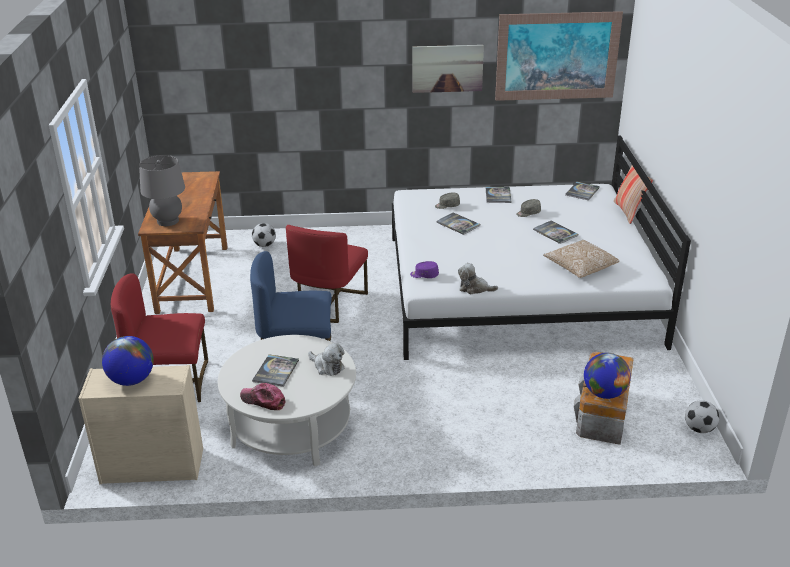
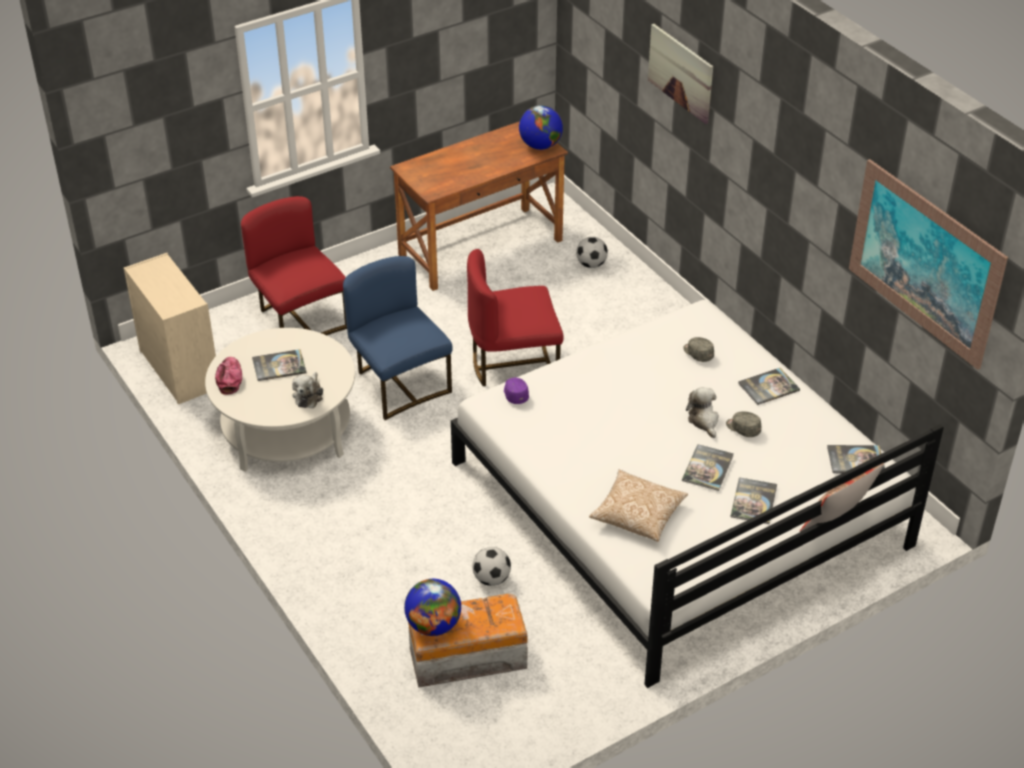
camera: 60 degrees right, 10 degrees up
(131, 380) = (164, 283): globe -> globe (540, 145)
(168, 221) = (428, 171): grey table lamp -> none
(447, 68) = (809, 189): picture -> picture (680, 73)
(458, 224) = (659, 379): book -> book (753, 501)
(474, 288) = (517, 443): plush toy -> plush toy (704, 421)
(699, 429) = (494, 752): football -> football (491, 579)

